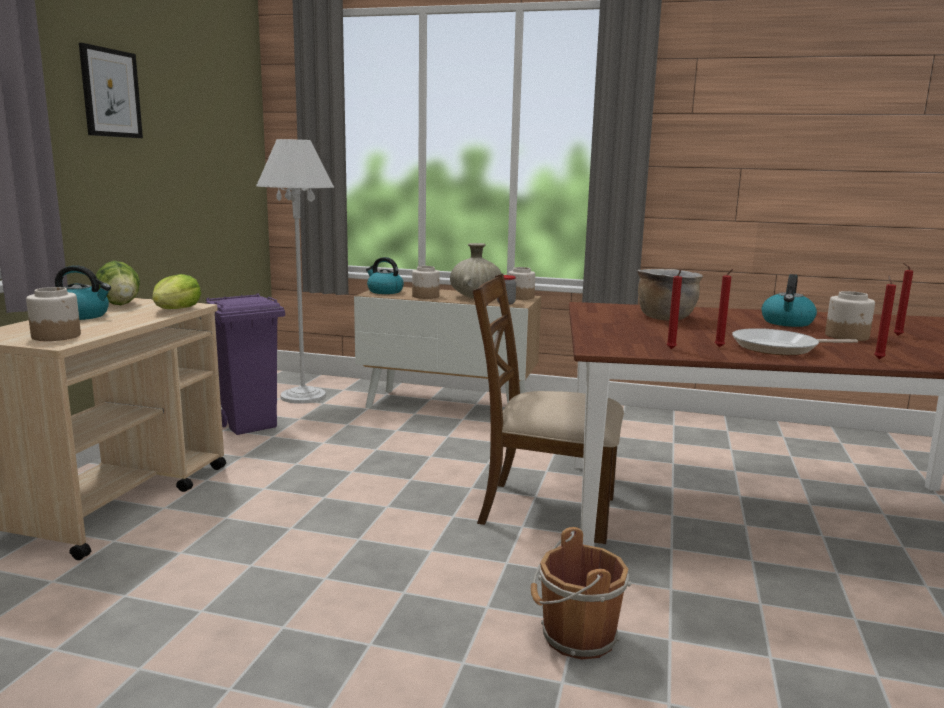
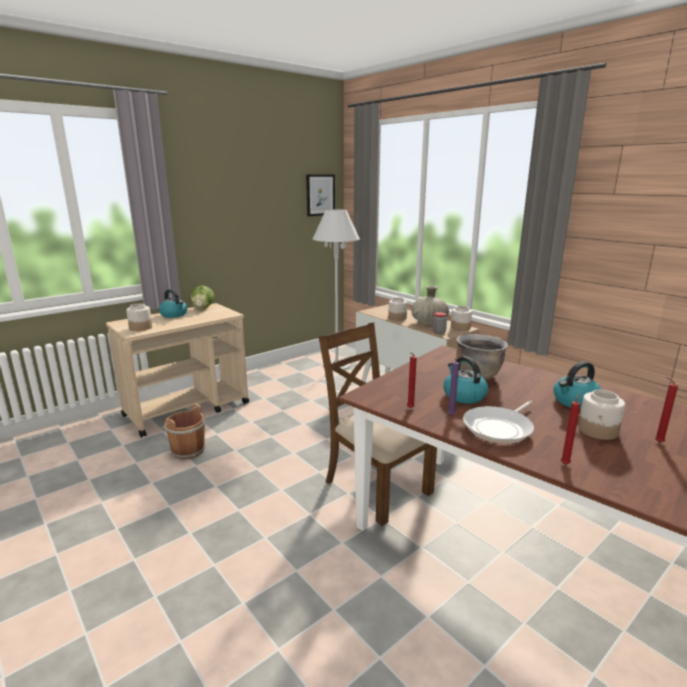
camera: 35 degrees right, 5 degrees up
(110, 93) = (222, 191): picture -> picture (320, 195)
(177, 309) = (218, 316): lettuce -> none
(250, 426) = (289, 379): purple trash can -> none
(384, 291) = (379, 310): kettle -> kettle (463, 395)
(575, 637) = (284, 579): brown bucket -> brown bucket (186, 450)
(720, 347) = (451, 415): red candle -> purple candle
(779, 348) = (499, 428): frying pan -> frying pan turned 75 degrees counterclockwise

